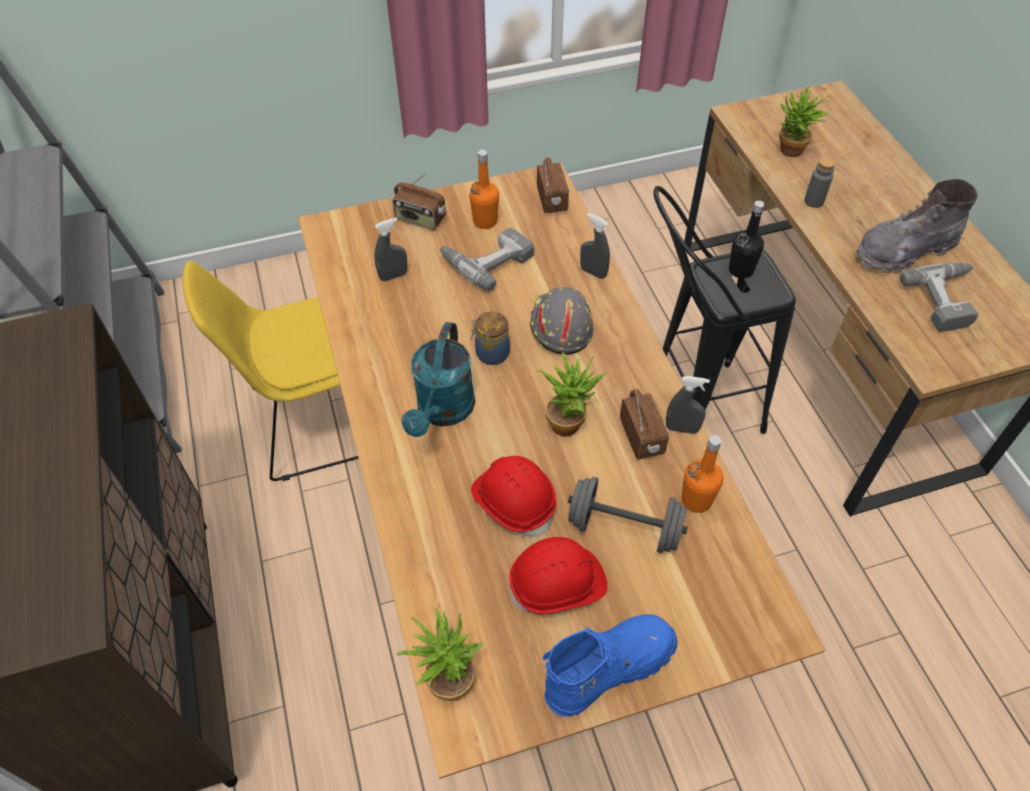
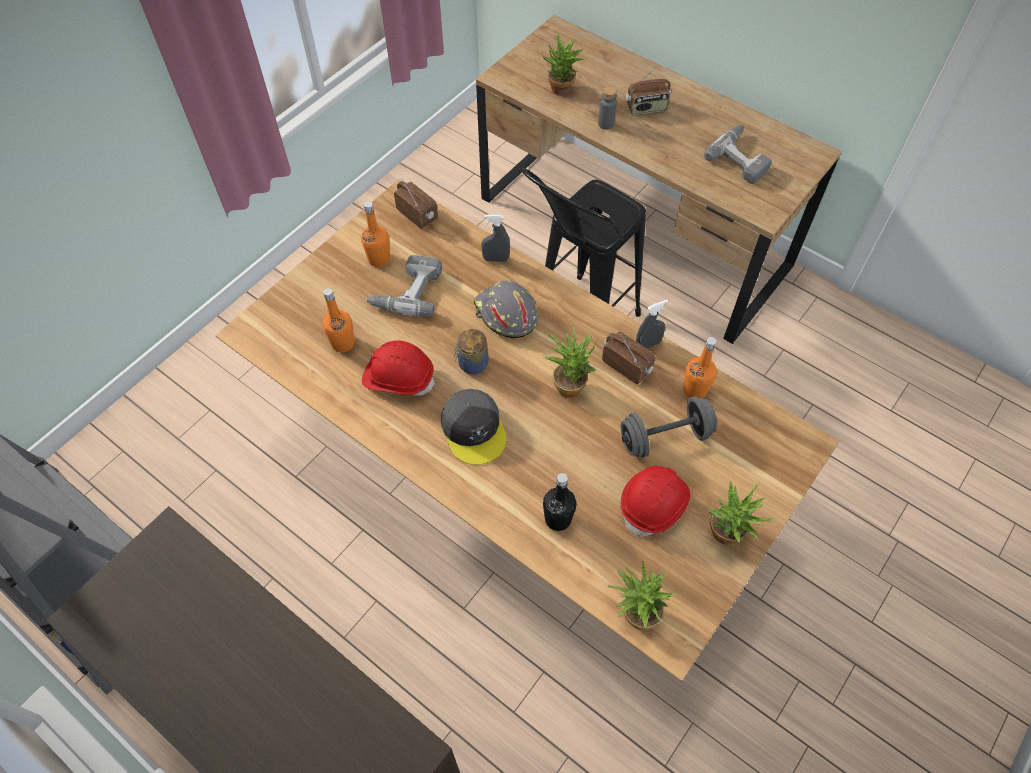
camera: 35 degrees left, 5 degrees up
(312, 422) = (294, 503): yellow chair -> none
(393, 276) = (343, 343): grey spray bottle -> orange bottle
(420, 220) = (324, 284): radio -> radio (646, 108)
(443, 412) = (474, 429): turquoise watering can -> grey cap
(514, 502) = (579, 465): red hard hat -> red hard hat (398, 378)
(608, 668) = (727, 537): blue boot -> potted plant
(740, 270) = (592, 203): black bottle -> black bottle (558, 519)
(903, 251) = (690, 135): grey boot -> none

